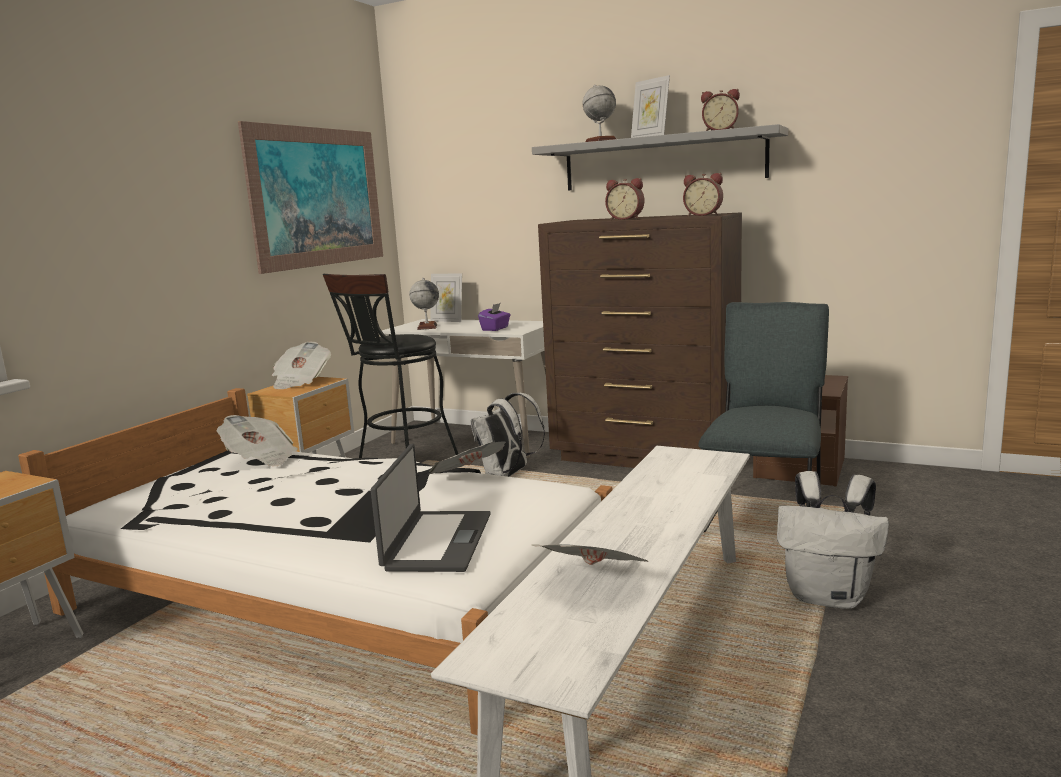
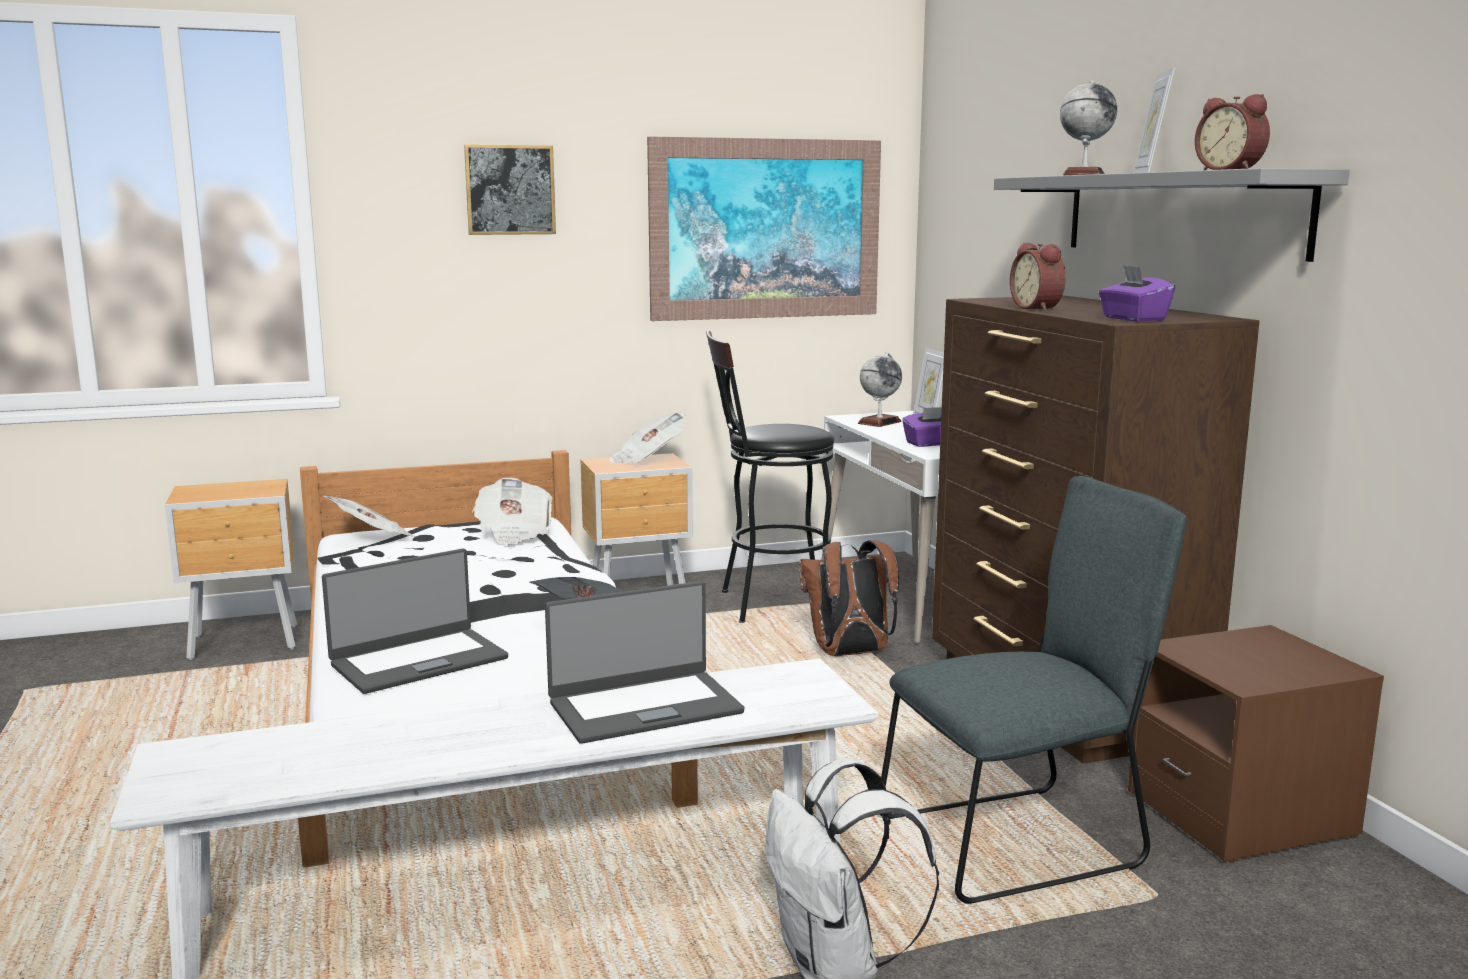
camera: 45 degrees right, 0 degrees up
(145, 164) = (510, 190): none -> picture
(507, 475) = (849, 654): white backpack -> brown backpack
(594, 582) = (370, 747): newspaper -> newspaper (372, 538)
(658, 495) = (644, 707): none -> laptop
(703, 215) = (1133, 319): alarm clock -> purple tissue box

